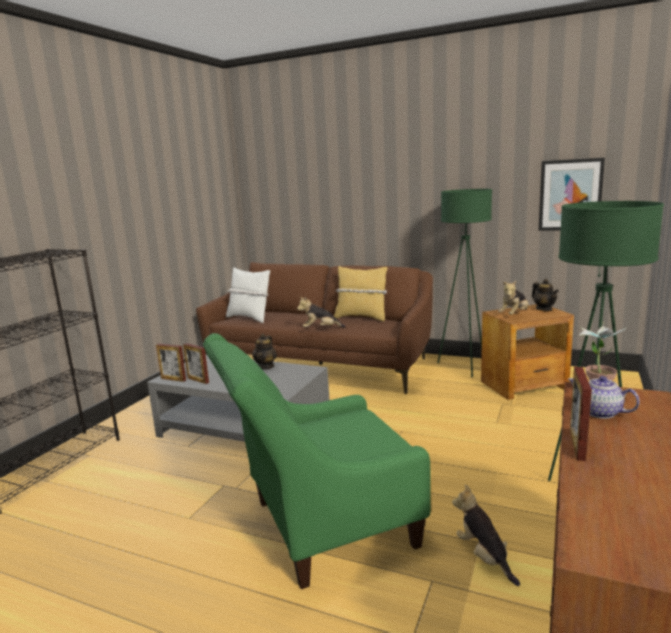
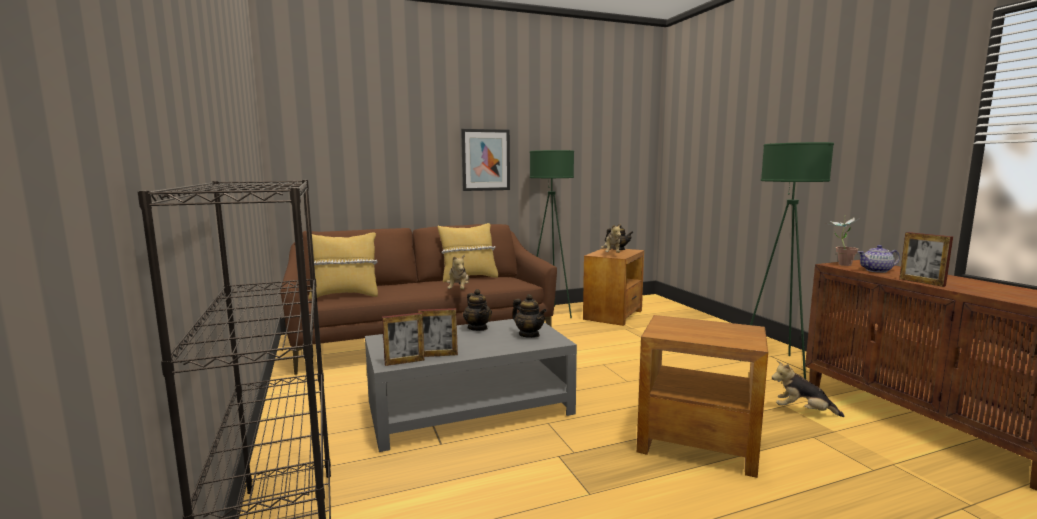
camera: 45 degrees left, 5 degrees down
(250, 318) = (345, 295): white pillow -> yellow pillow
(279, 382) = (529, 335): none -> teapot
(320, 329) = (459, 290): plush toy -> plush toy turned 45 degrees counterclockwise
(321, 527) = (696, 443): green armchair -> brown side table
(570, 195) = (611, 160): picture -> picture (485, 160)

